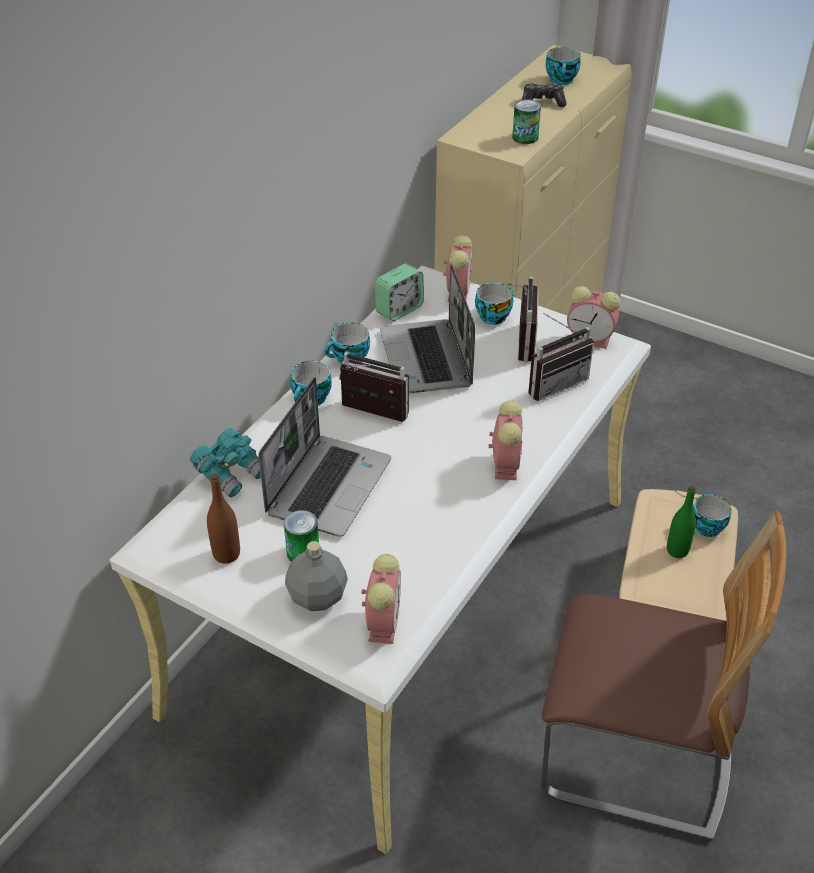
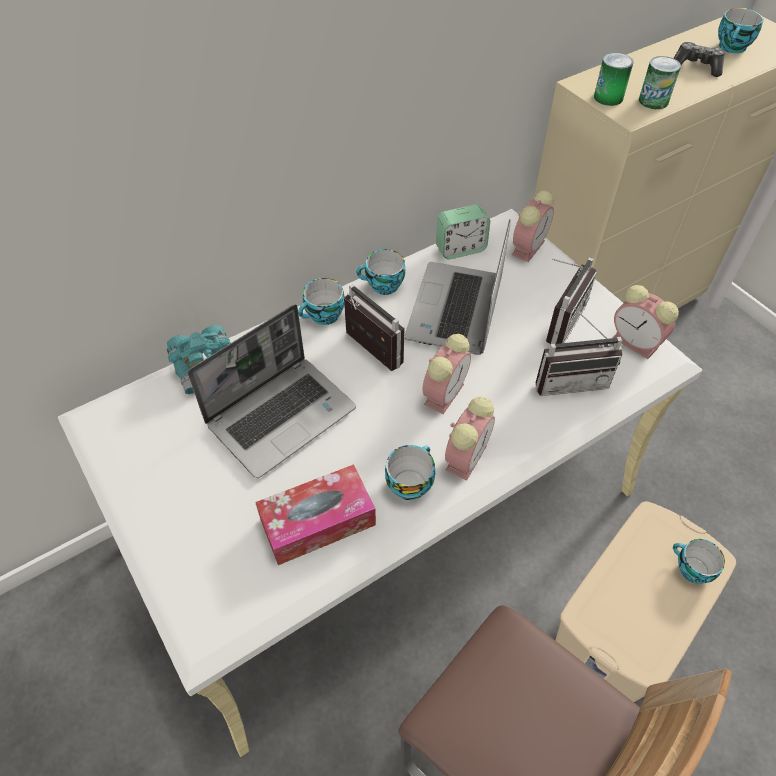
camera: 25 degrees right, 10 degrees up
(226, 554) = (148, 453): brown bottle -> none
(303, 552) = (214, 480): can -> can (608, 97)
(317, 597) = (195, 537): grey bottle -> none
(383, 621) = (238, 594): alarm clock -> alarm clock (444, 392)
(414, 550) = (317, 522): none -> tissue box
(492, 315) = (547, 283): cup -> cup (409, 482)
(677, 550) = (648, 583): green bottle -> none

